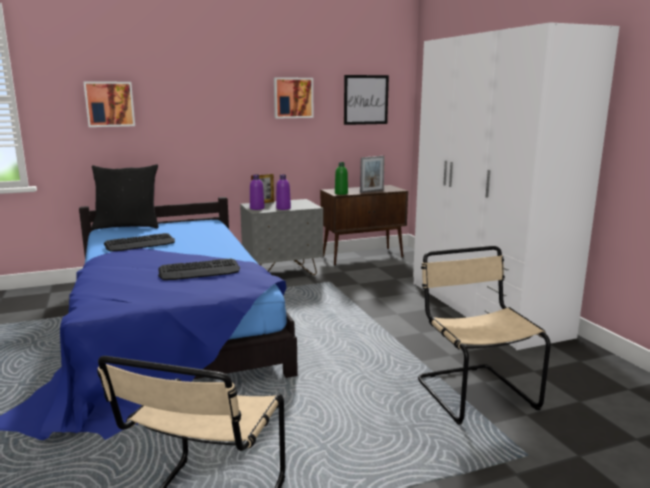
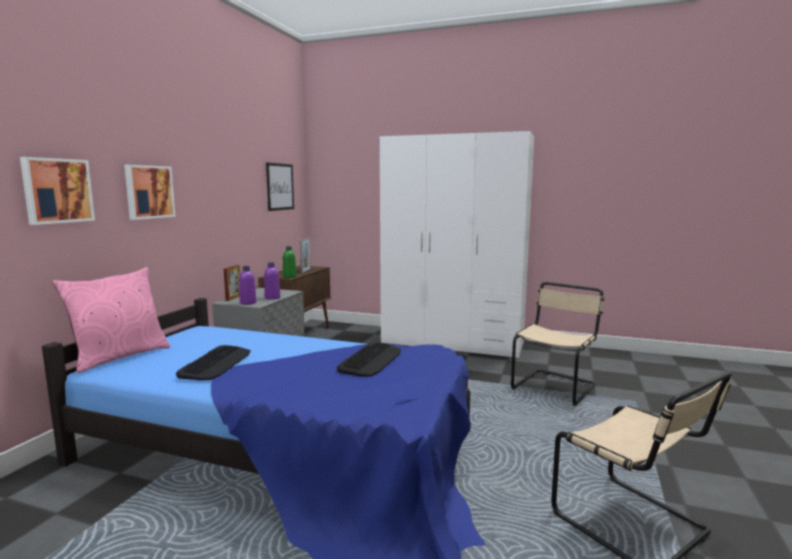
camera: 50 degrees left, 5 degrees down
(128, 226) = (119, 356): black pillow -> pink pillow
(293, 98) = (233, 184): picture -> picture (148, 192)
(473, 392) = (555, 386): beige chair -> beige chair turned 105 degrees clockwise

